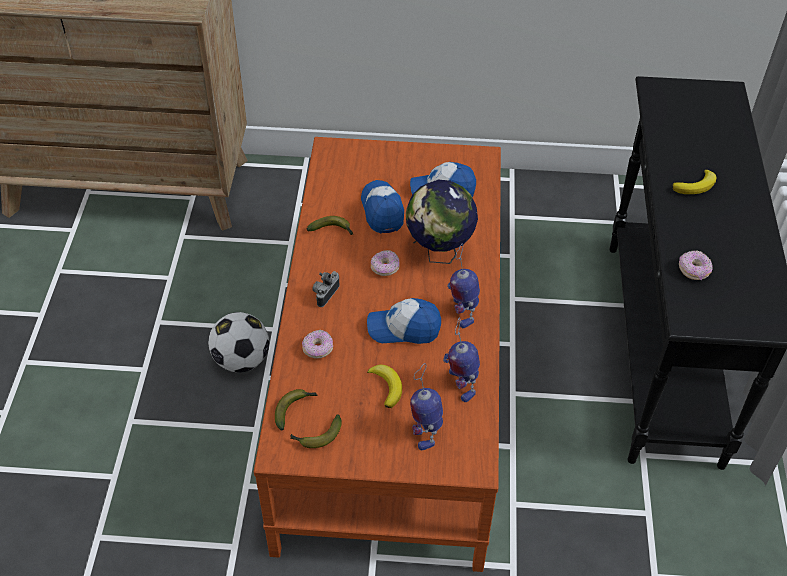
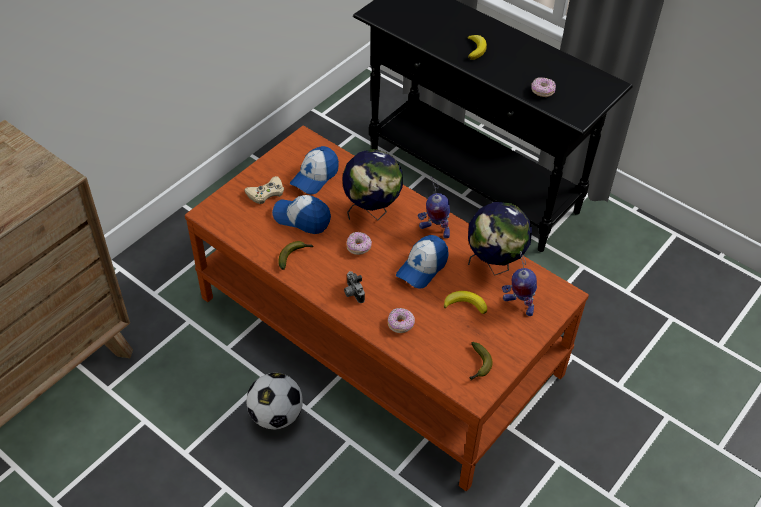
camera: 55 degrees left, 0 degrees up
(294, 409) = (444, 366): banana -> none
(389, 170) = (266, 193): none -> beige game controller
(460, 384) = (494, 265): toy robot -> globe

